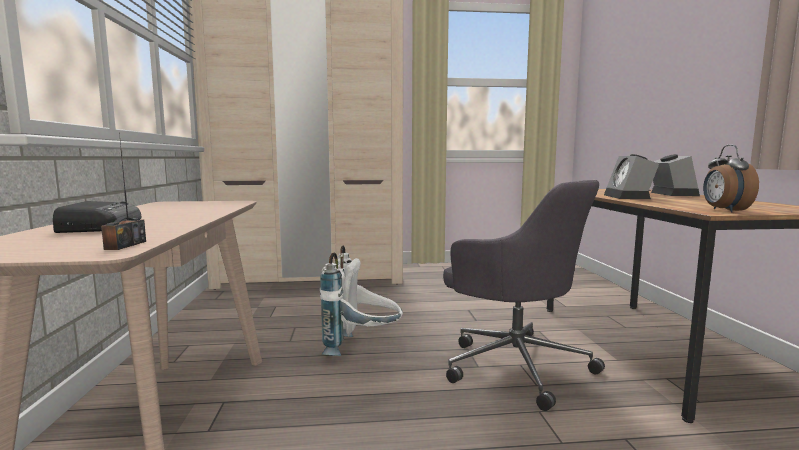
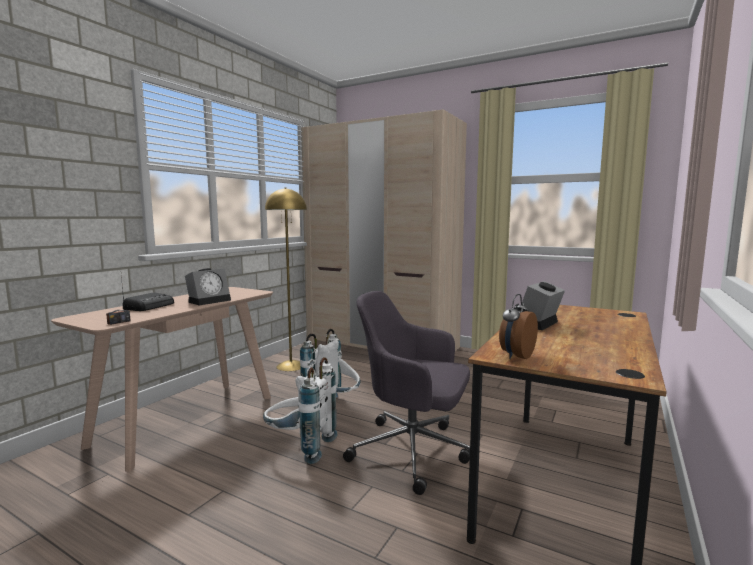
camera: 35 degrees right, 0 degrees up
(229, 319) = (291, 366): none -> yellow floor lamp
(399, 403) = (300, 447): none -> white backpack
(514, 364) = (413, 451): grey office chair -> grey office chair turned 120 degrees clockwise
(670, 194) = (615, 326): alarm clock -> alarm clock (210, 300)

